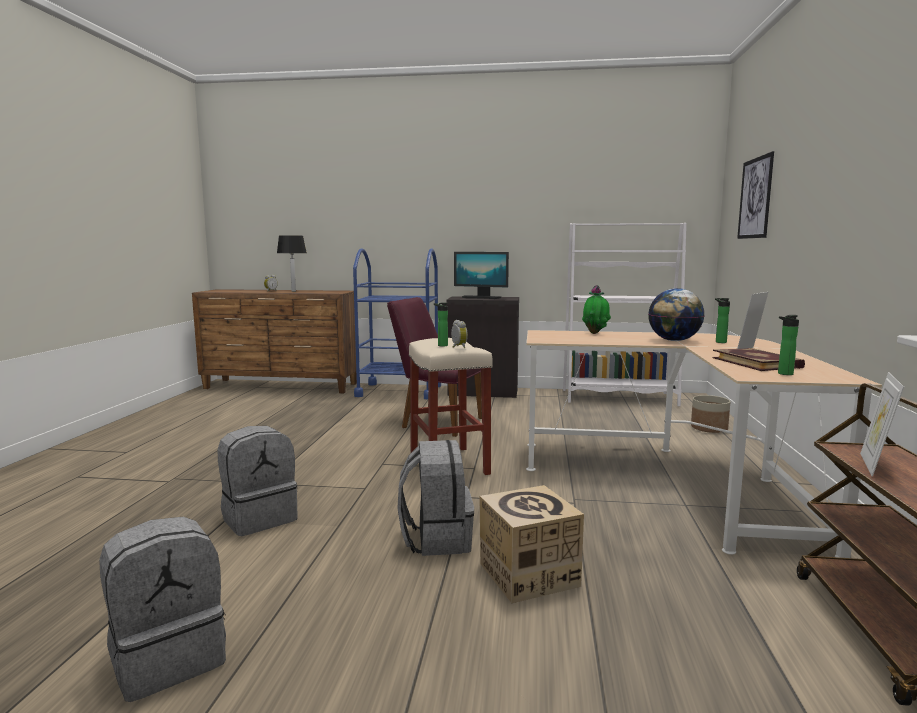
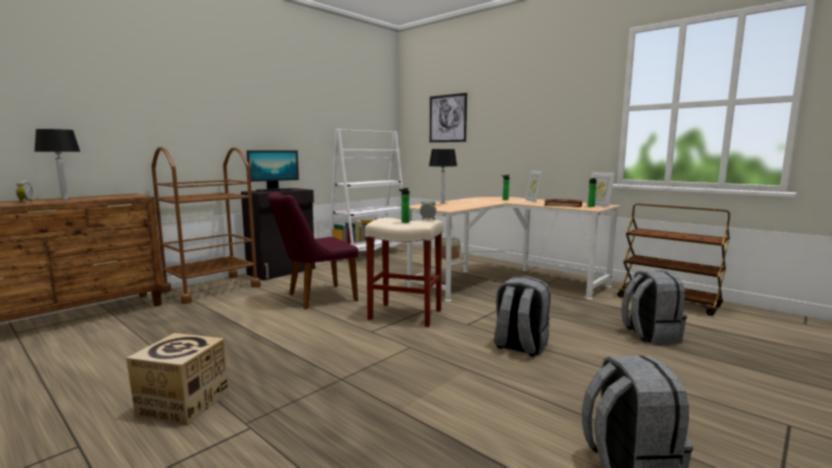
camera: 55 degrees left, 0 degrees up
(259, 518) = (416, 395): grey backpack -> grey backpack (649, 335)
(399, 391) = (211, 289): blue cart -> brown cart
(528, 574) = (583, 338): cardboard box -> cardboard box (183, 403)
(595, 333) = (442, 203): potted plant -> table lamp
(674, 340) = (489, 201): globe -> none
(874, 465) = (662, 234): picture frame -> picture frame (598, 205)

